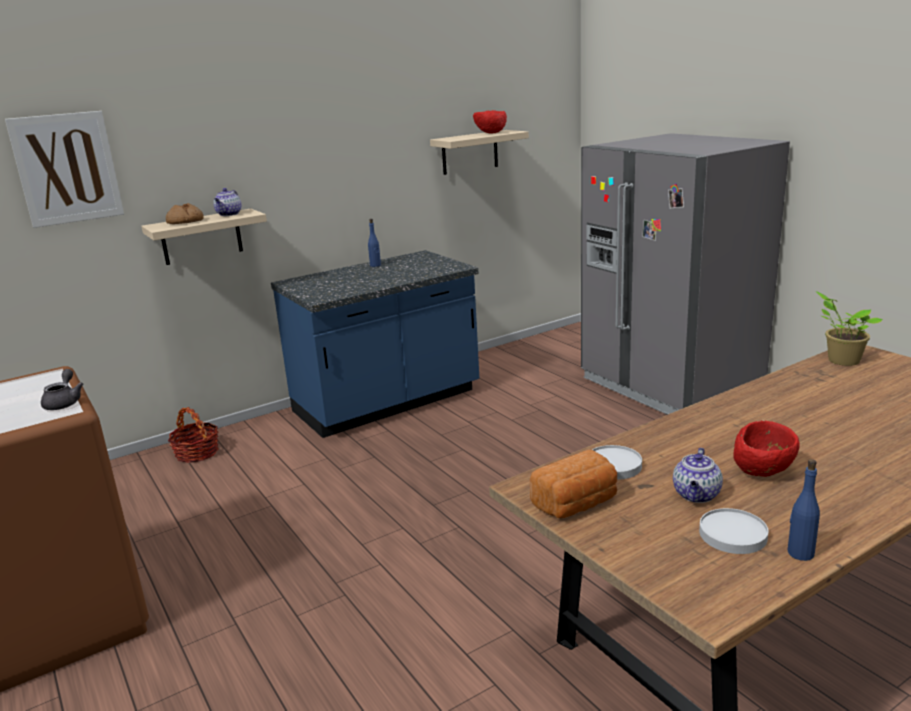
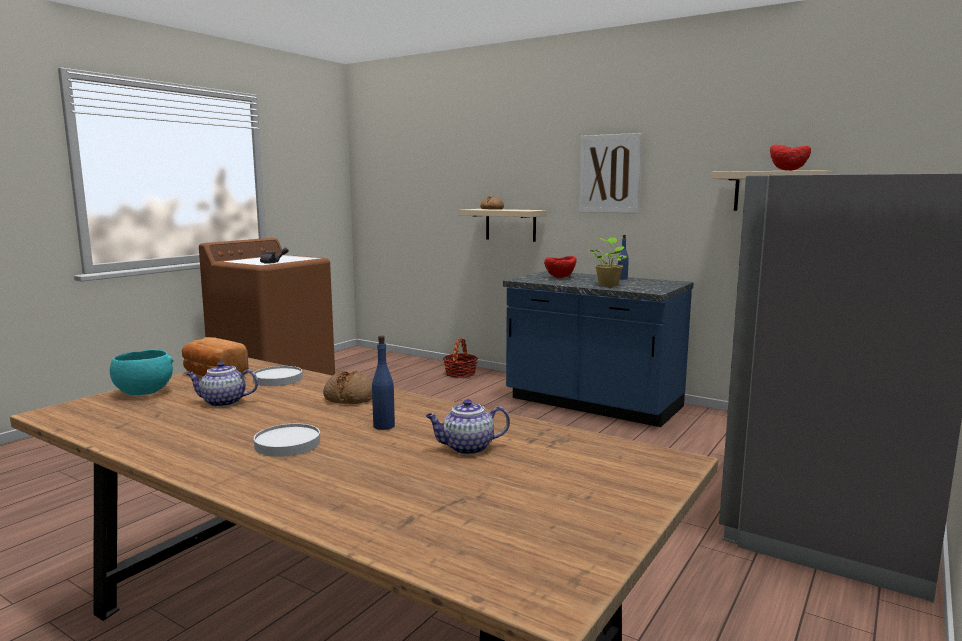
camera: 65 degrees right, 10 degrees down
(67, 168) = (446, 165): picture -> picture (609, 174)
(229, 214) = (520, 209): teapot -> teapot (467, 448)
(640, 549) = (143, 393): none -> turquoise bowl
(698, 432) = (349, 397): none -> bread
(733, 535) = (153, 414): white plate -> white plate (287, 444)
(763, 472) = (265, 420): red bowl -> red bowl (560, 278)
(800, 553) = (114, 434): blue bottle -> blue bottle (384, 426)
(841, 360) = (617, 451): potted plant -> potted plant (608, 285)

